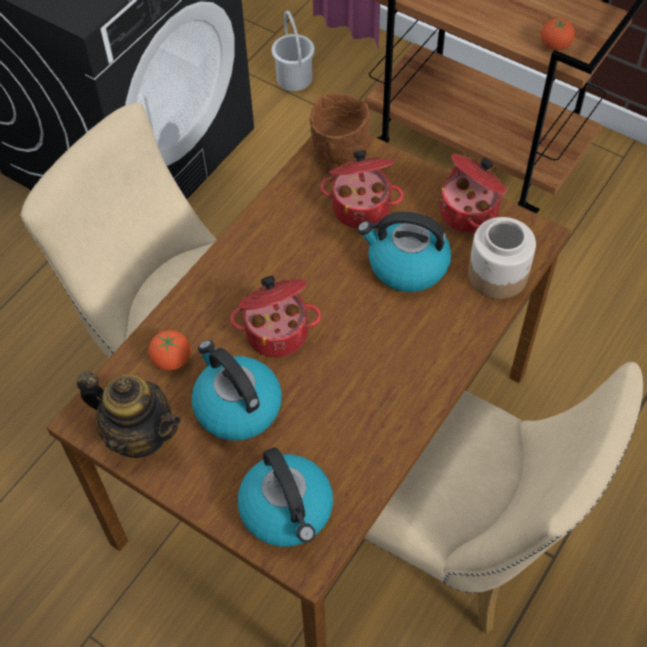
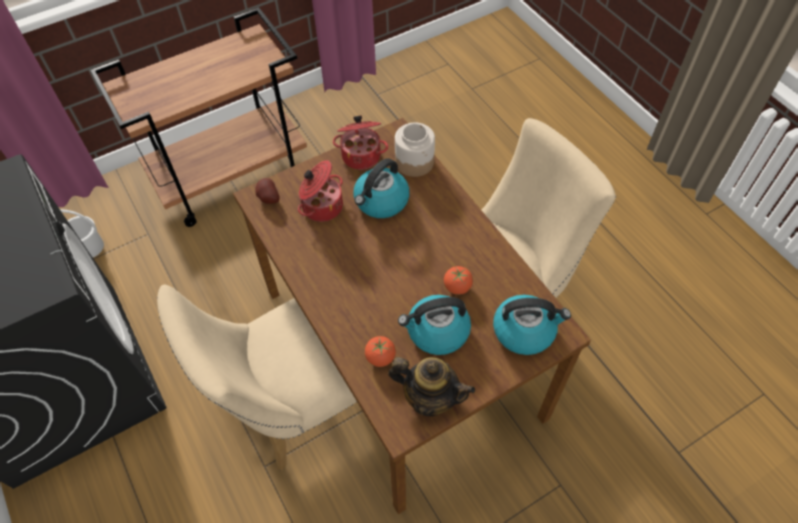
camera: 65 degrees left, 0 degrees up
(139, 434) = (430, 397): teapot -> teapot turned 60 degrees clockwise
(277, 331) = (391, 288): cooking pot -> none
(340, 151) = (268, 198): brown bowl -> potato
(555, 46) = (256, 66): tomato -> tomato (457, 287)

